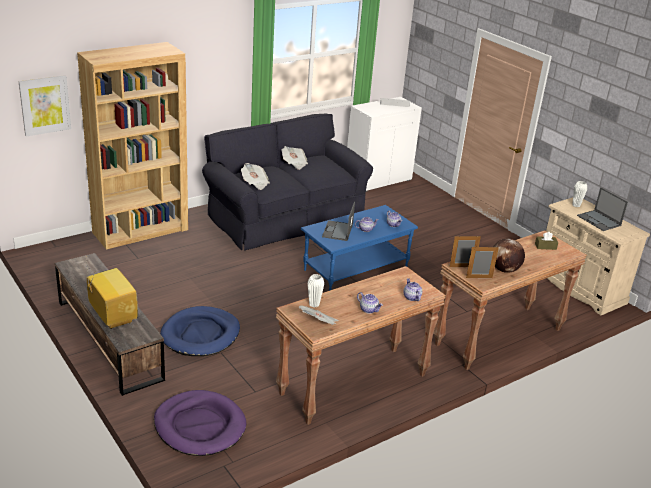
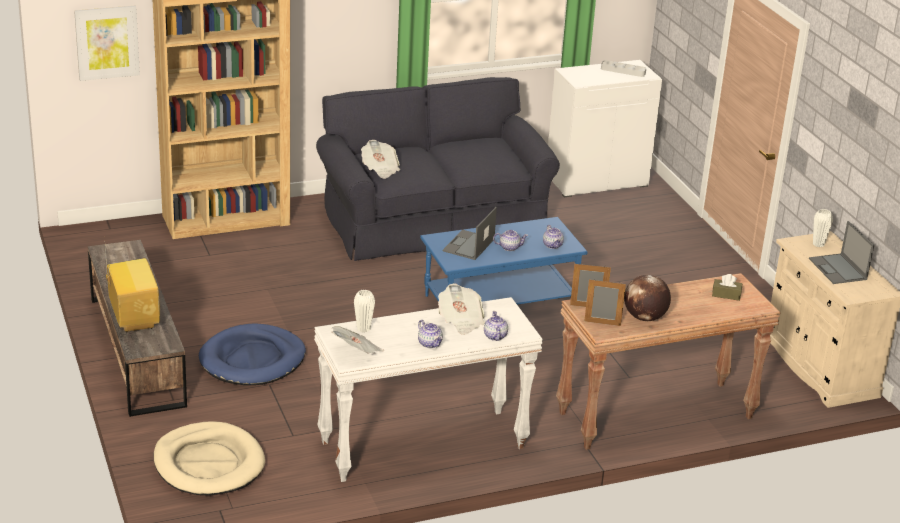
camera: 15 degrees right, 0 degrees up
(200, 426) = (209, 463): purple dog bed -> beige dog bed
(294, 163) = (449, 146): newspaper -> newspaper (460, 321)
(353, 385) = (422, 446): brown console table -> white console table

